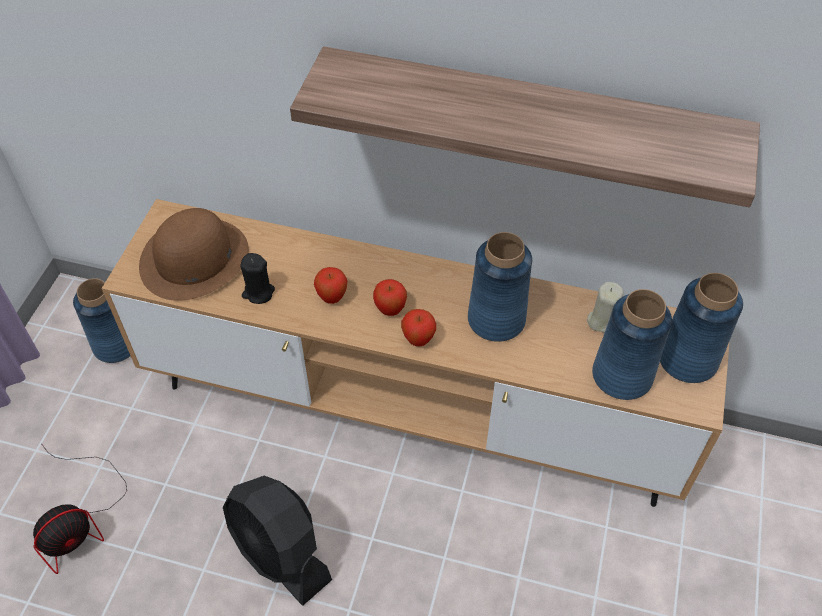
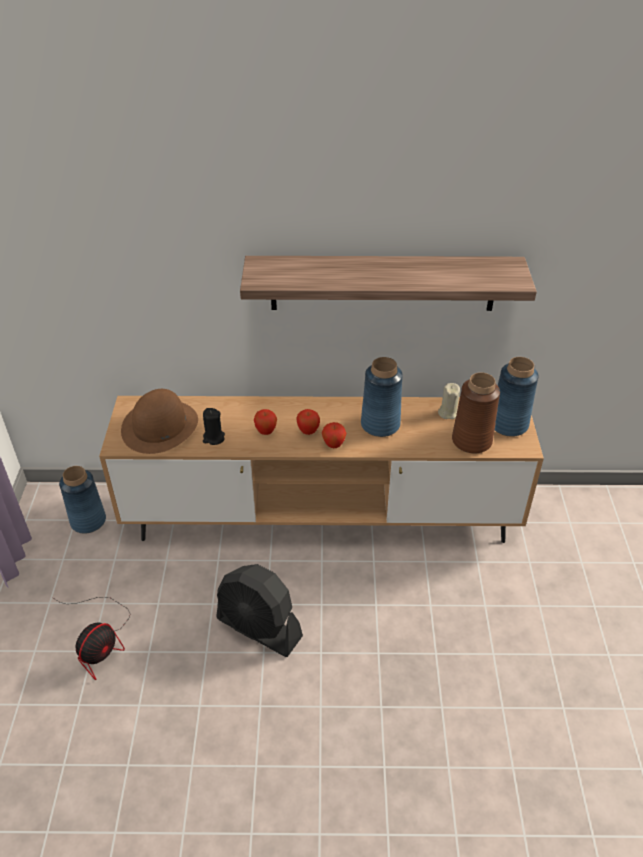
camera: 15 degrees left, 10 degrees down
(621, 375) = (471, 440): blue vase -> brown vase

